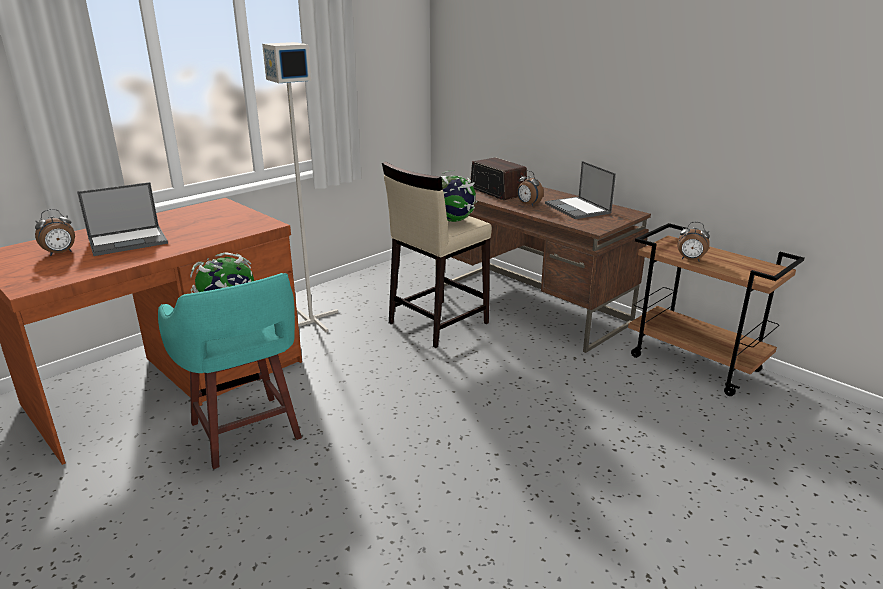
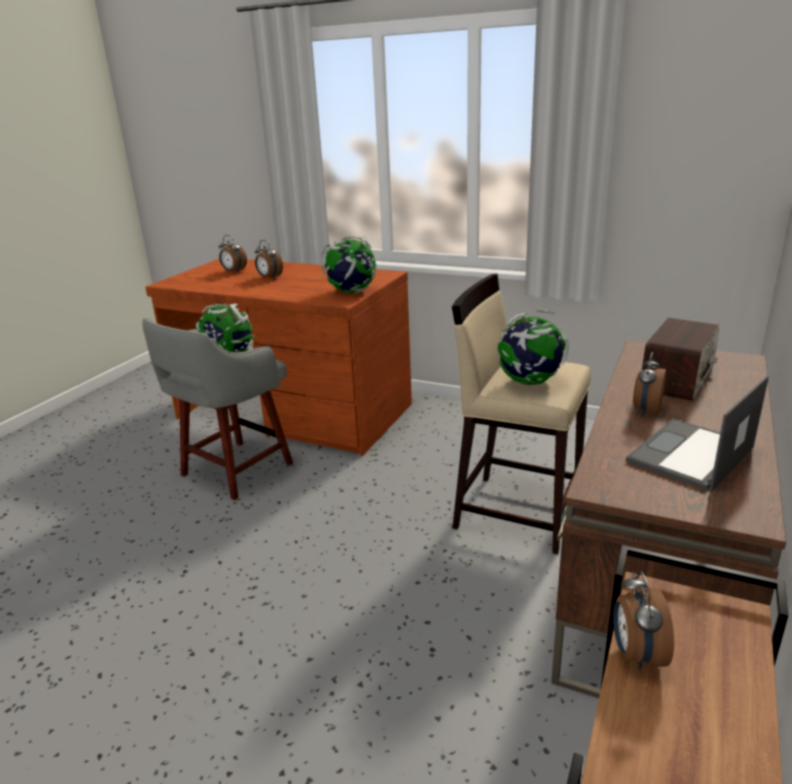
camera: 70 degrees right, 0 degrees up
(129, 241) = (269, 278): laptop -> alarm clock
(247, 219) = (351, 292): none -> globe
(247, 433) = (234, 471): turquoise stool -> grey stool
(310, 320) = (447, 432): grey floor lamp -> none

